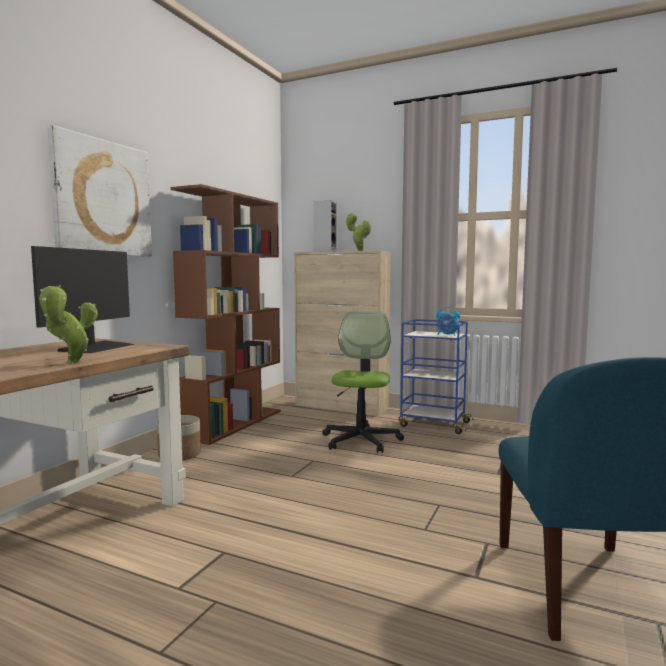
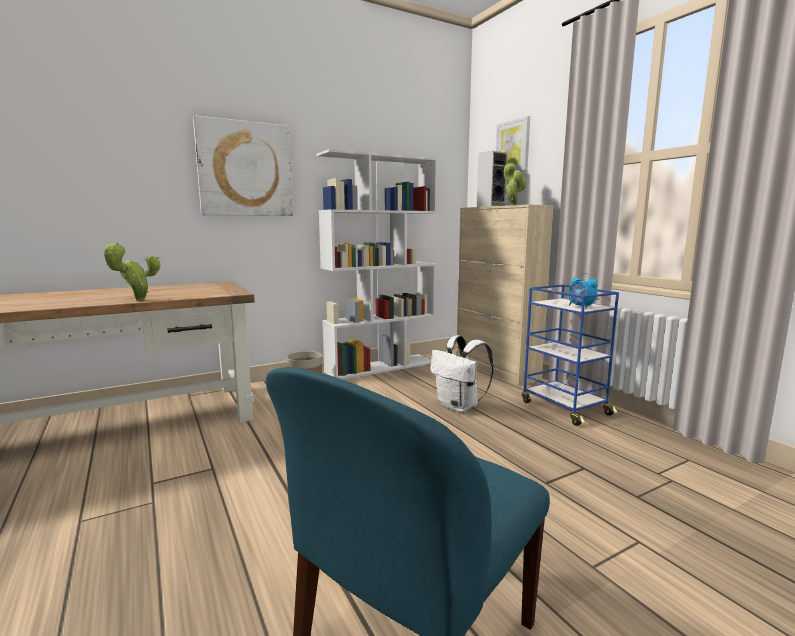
camera: 35 degrees right, 5 degrees up
(97, 347) = (199, 289): monitor -> none
(234, 424) = (381, 367): brown bookcase -> white bookcase
(338, 198) = (513, 146): none -> picture
(361, 440) = (459, 406): office chair -> white backpack

